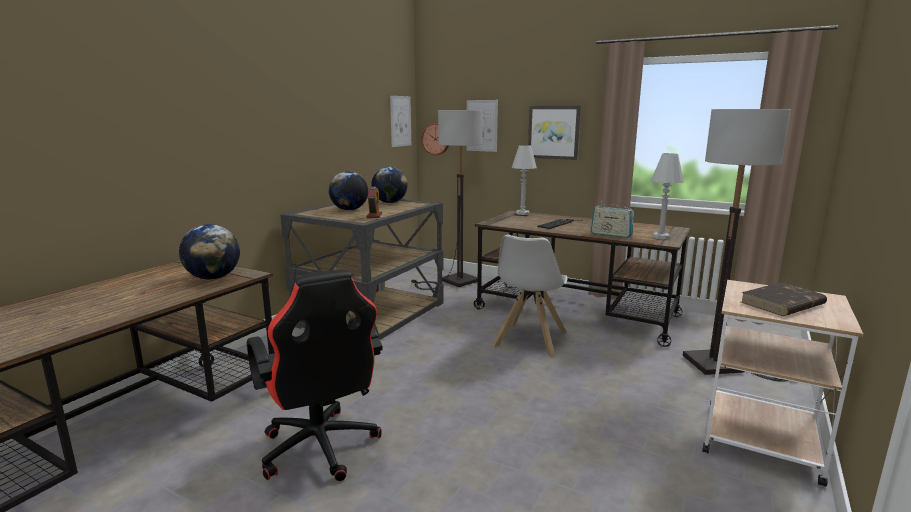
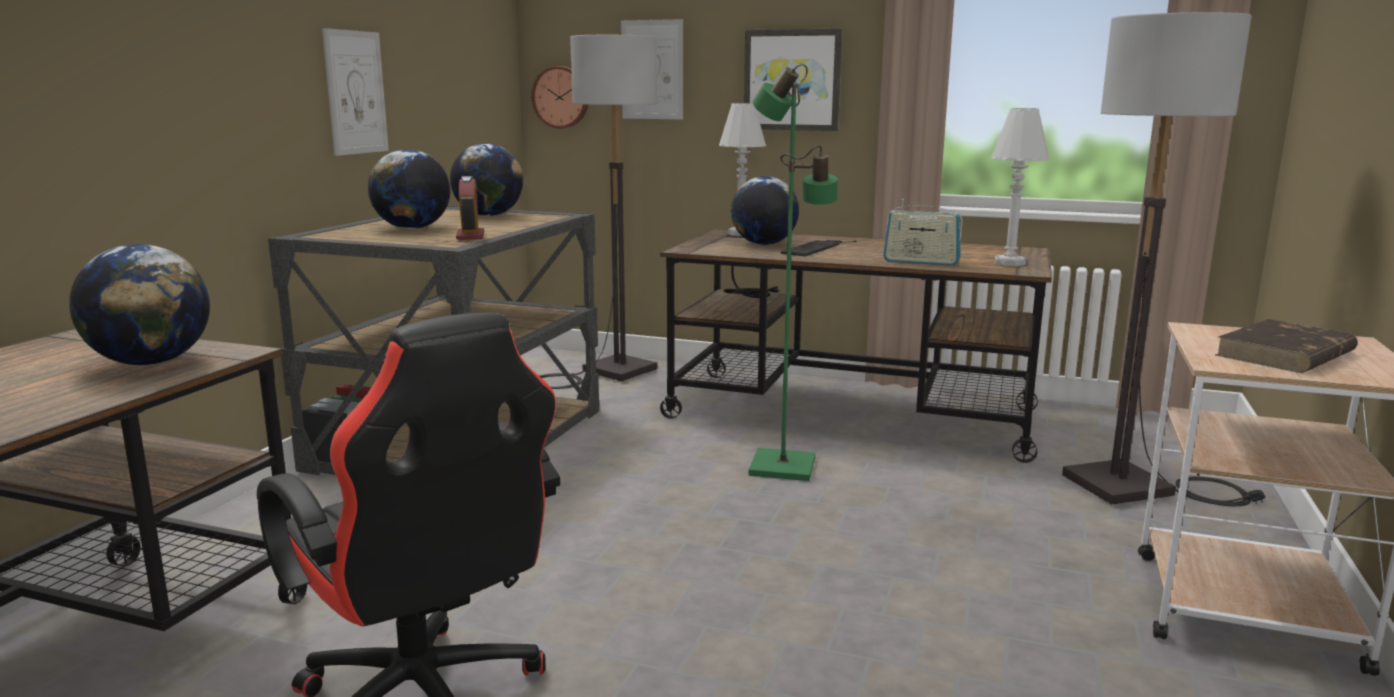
camera: 10 degrees left, 0 degrees up
(400, 121) = (491, 61): picture -> picture (356, 92)
(529, 340) = (782, 467): chair -> green floor lamp
(531, 220) = (763, 244): none -> globe

